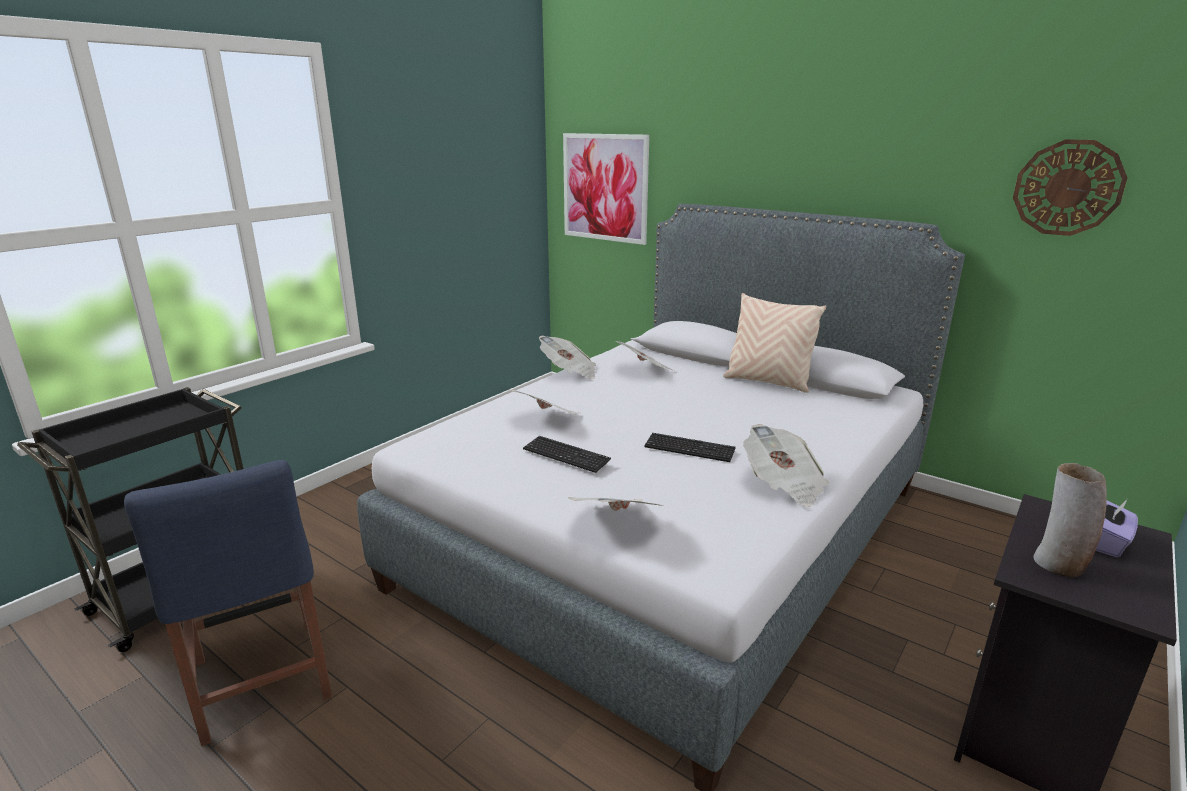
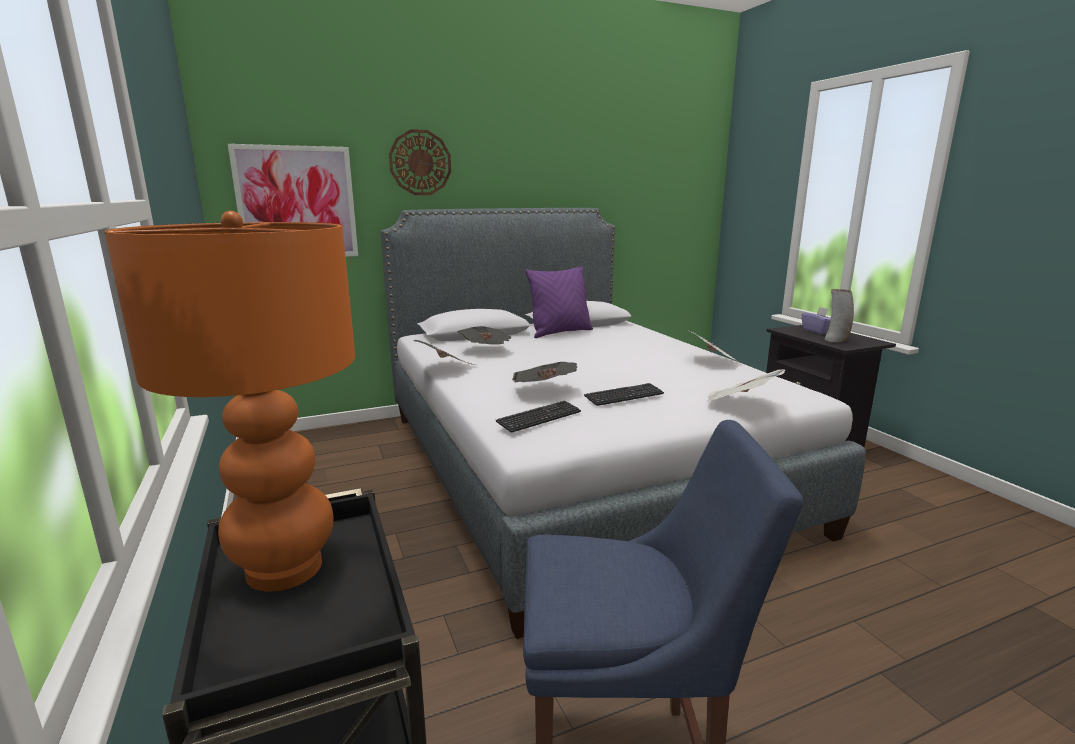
camera: 60 degrees left, 5 degrees down
(160, 420) = (285, 567): none -> orange table lamp
(689, 449) = (644, 368): keyboard -> keyboard (539, 418)
(768, 382) = (560, 332): beige pillow -> purple pillow
(1067, 188) = (647, 181): wall clock -> wall clock (420, 163)

